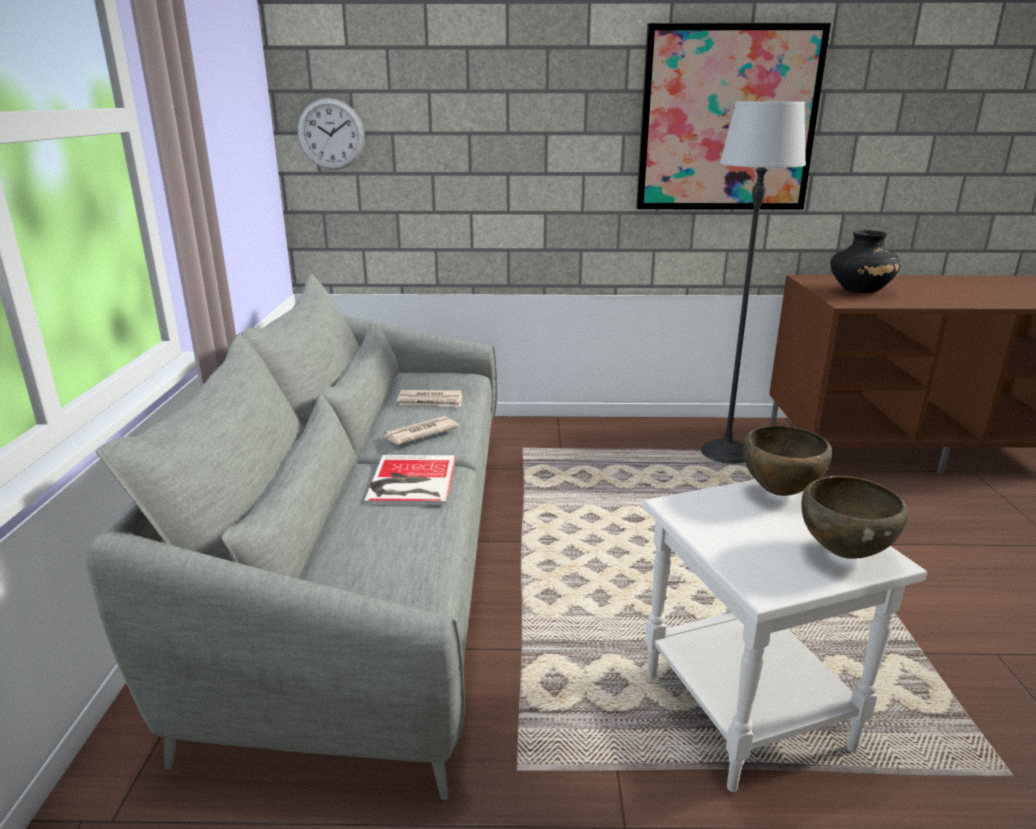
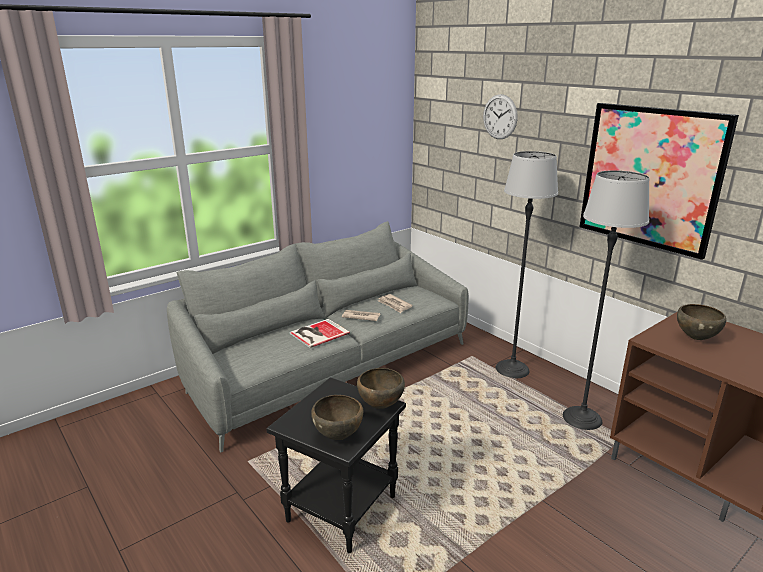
camera: 50 degrees right, 0 degrees up
(331, 134) = (433, 147): wall clock -> wall clock (500, 117)
(587, 440) = (512, 369): none -> floor lamp
(741, 710) = (341, 507): white side table -> black side table
(859, 291) = (696, 338): black vase -> brown bowl

